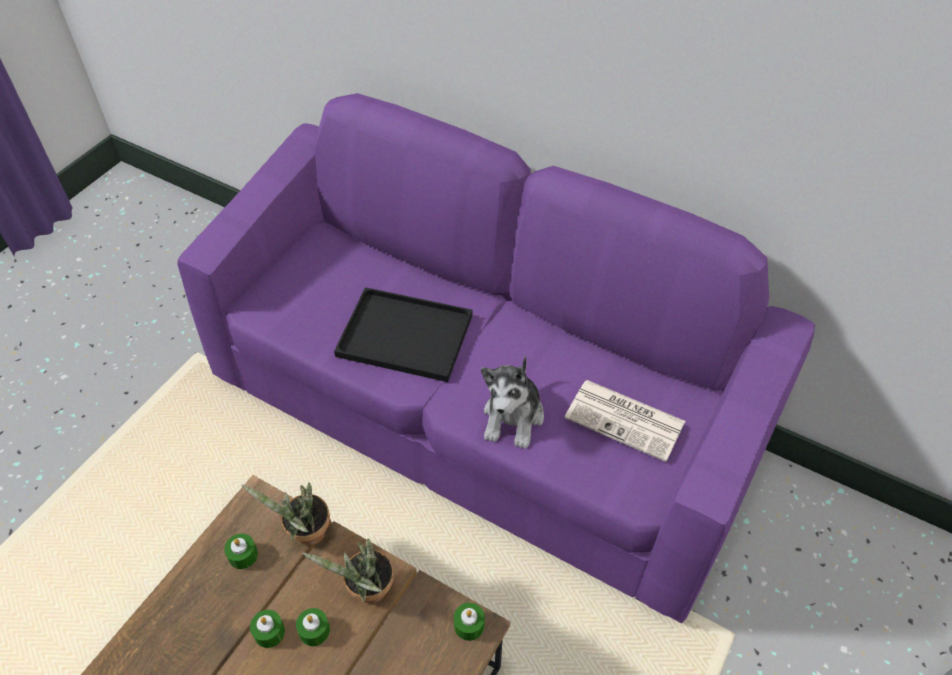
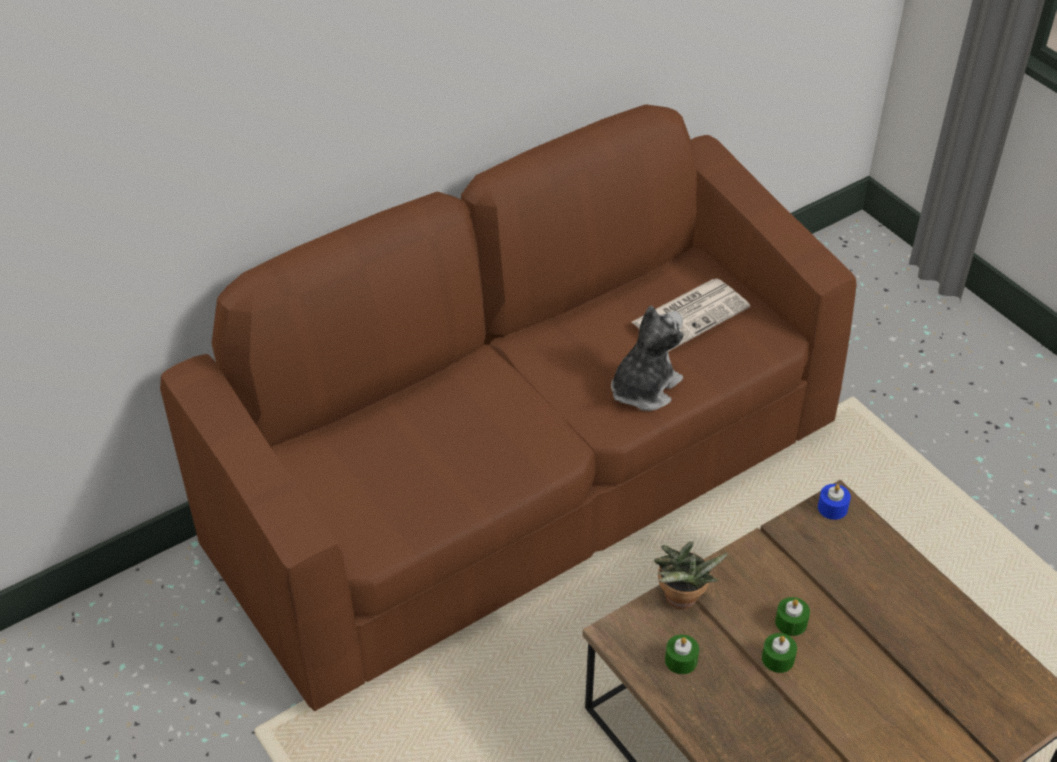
camera: 65 degrees left, 5 degrees down
(367, 592) = (768, 570): potted plant -> none
(408, 335) = (493, 430): black tray -> none
(469, 625) = (832, 508): green candle -> blue candle
(477, 418) = (528, 486): purple sofa -> brown sofa
(513, 417) = (643, 388): plush toy -> plush toy turned 90 degrees counterclockwise

